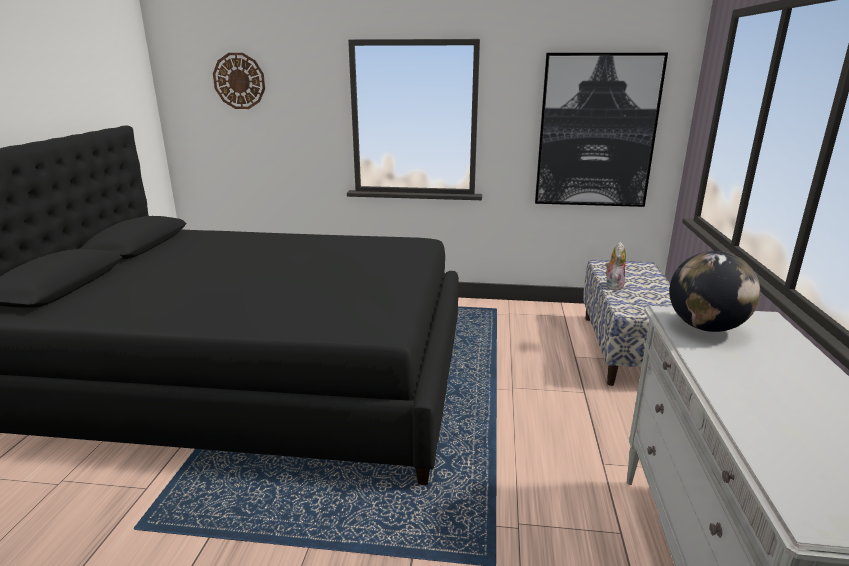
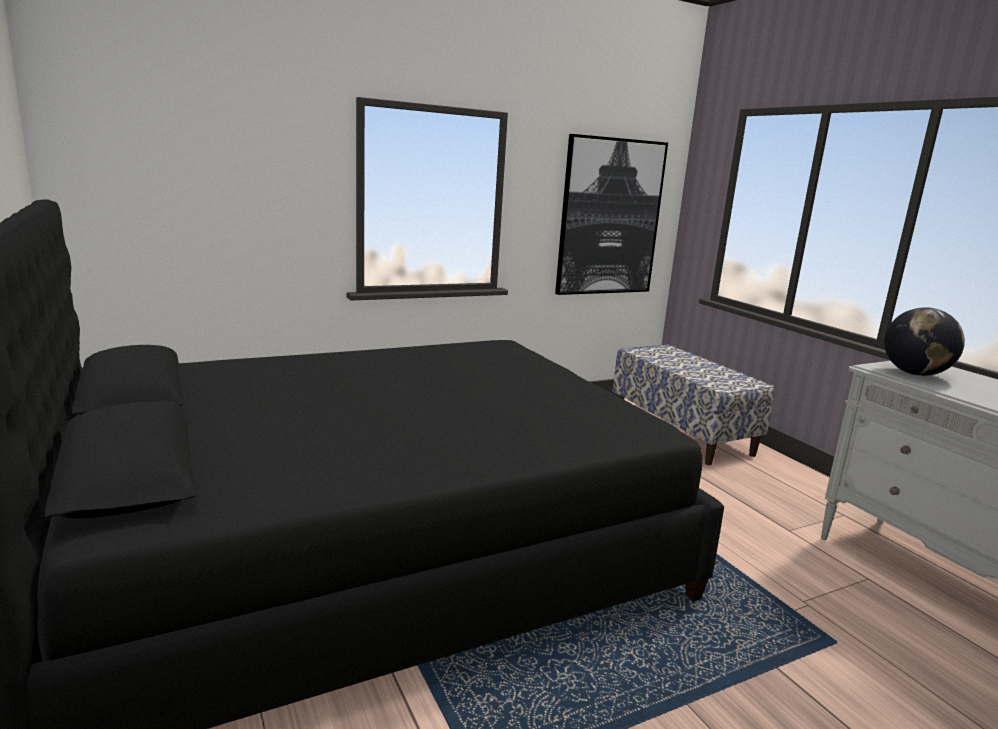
camera: 35 degrees left, 5 degrees down
(239, 81) = (190, 140): wall clock -> none
(613, 286) = (676, 368): plush toy -> none

